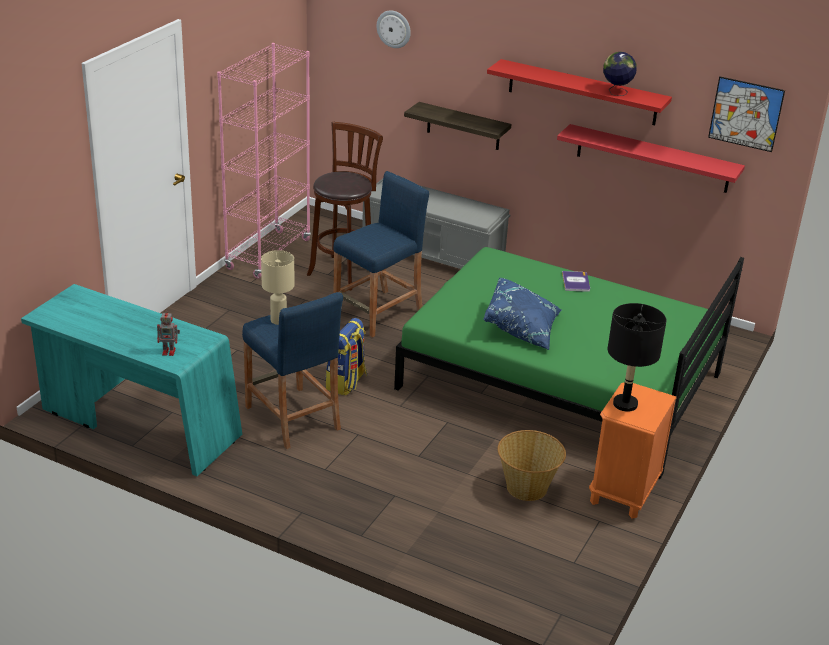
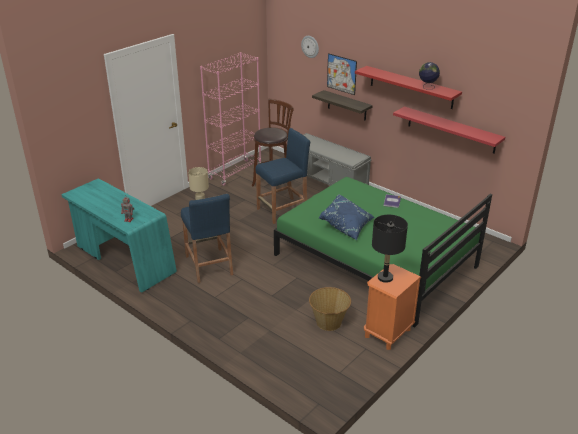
camera: 15 degrees right, 0 degrees up
(346, 383) = (248, 248): backpack -> none
(746, 114) = (506, 104): picture -> picture (341, 74)

